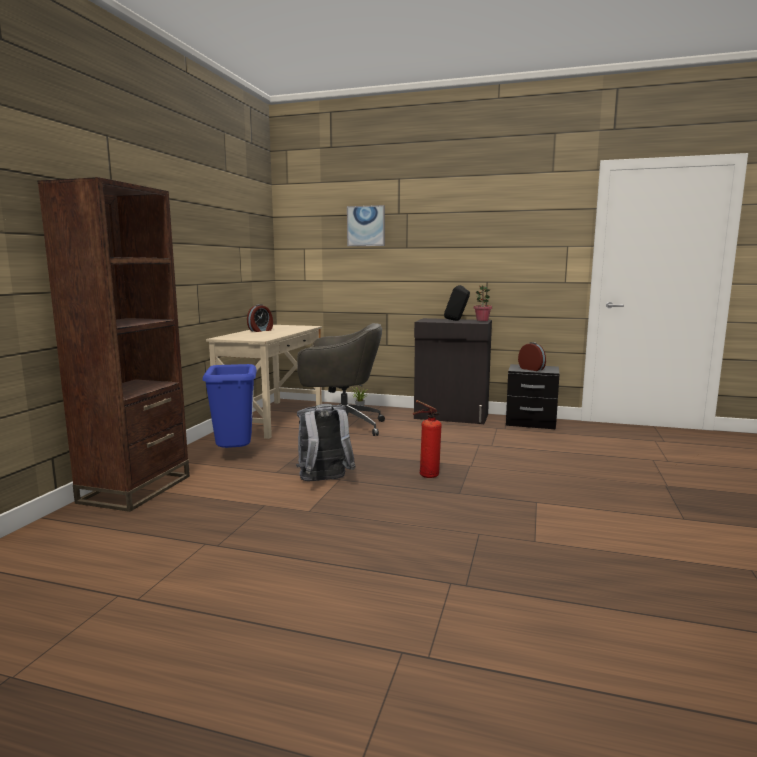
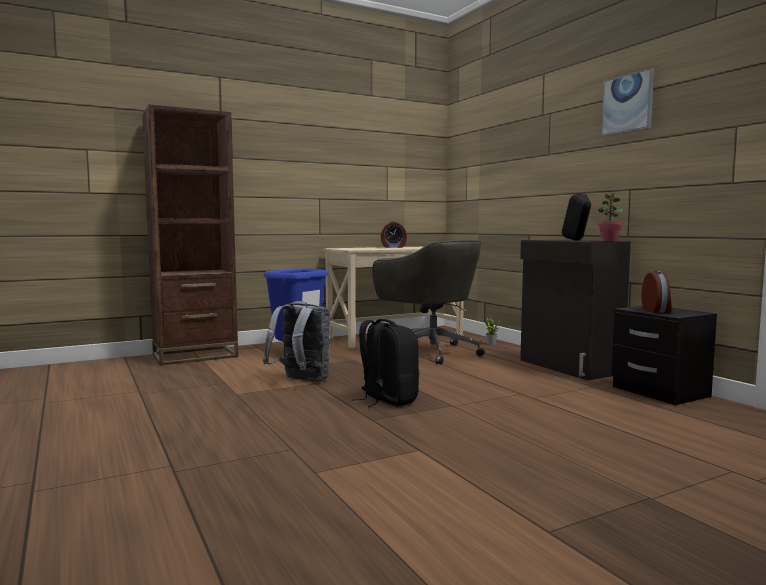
camera: 45 degrees right, 5 degrees down
(366, 226) = (513, 134): picture -> picture (627, 104)
(426, 475) = (387, 400): fire extinguisher -> black backpack

